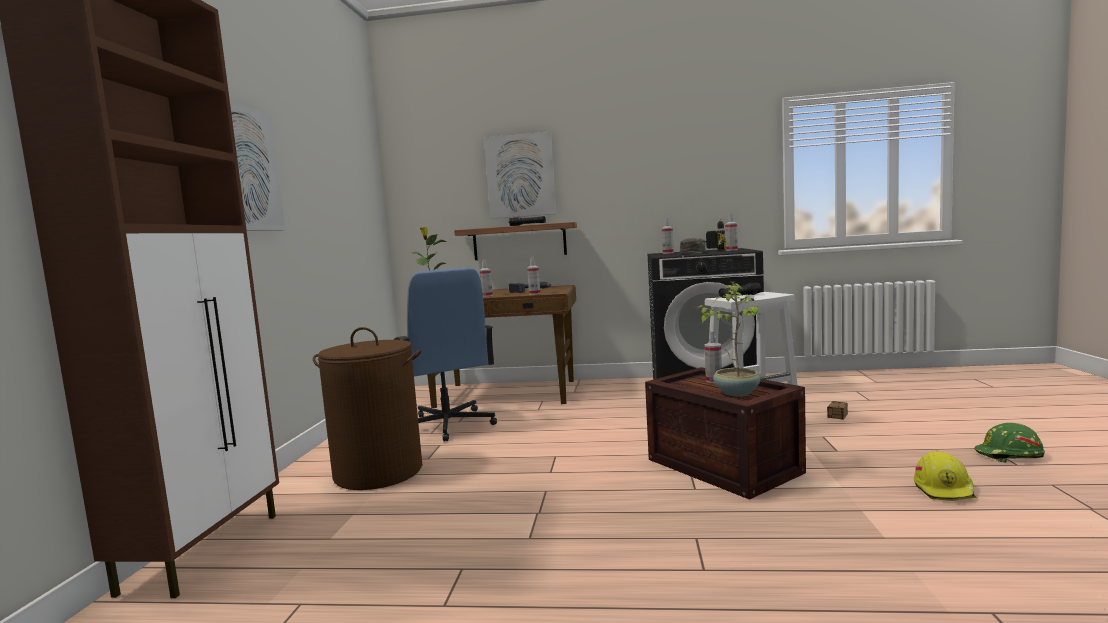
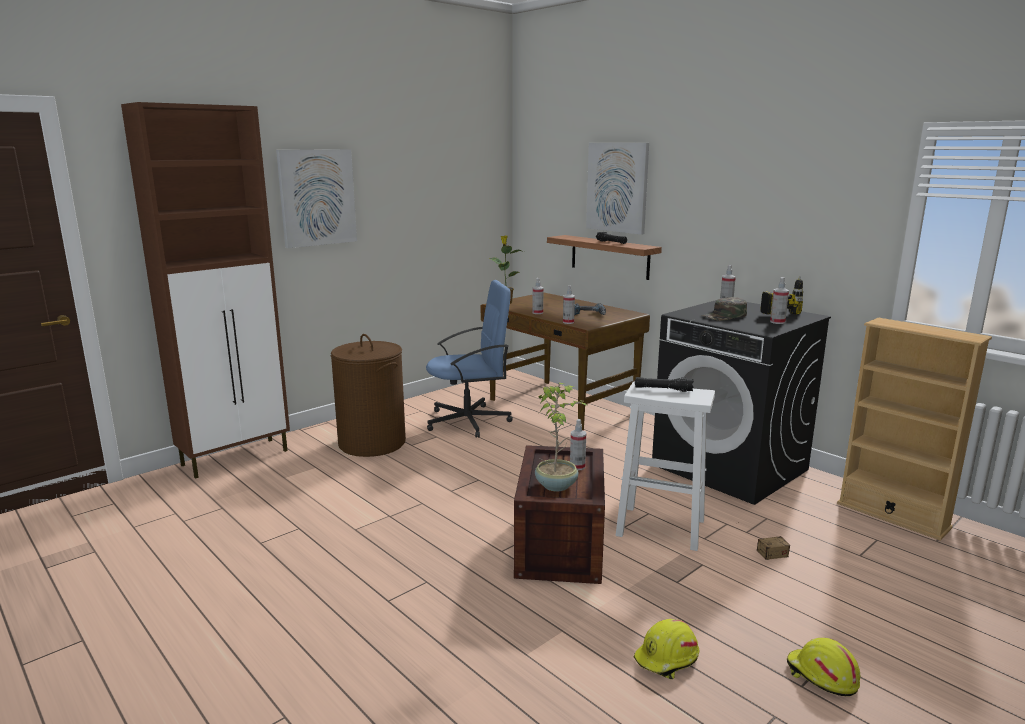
camera: 40 degrees right, 10 degrees up
(447, 425) = (469, 421): blue office chair -> blue office chair turned 120 degrees counterclockwise
(833, 379) = (892, 515): none -> beige bookcase
(1008, 455) = (821, 676): green hard hat -> yellow hard hat

